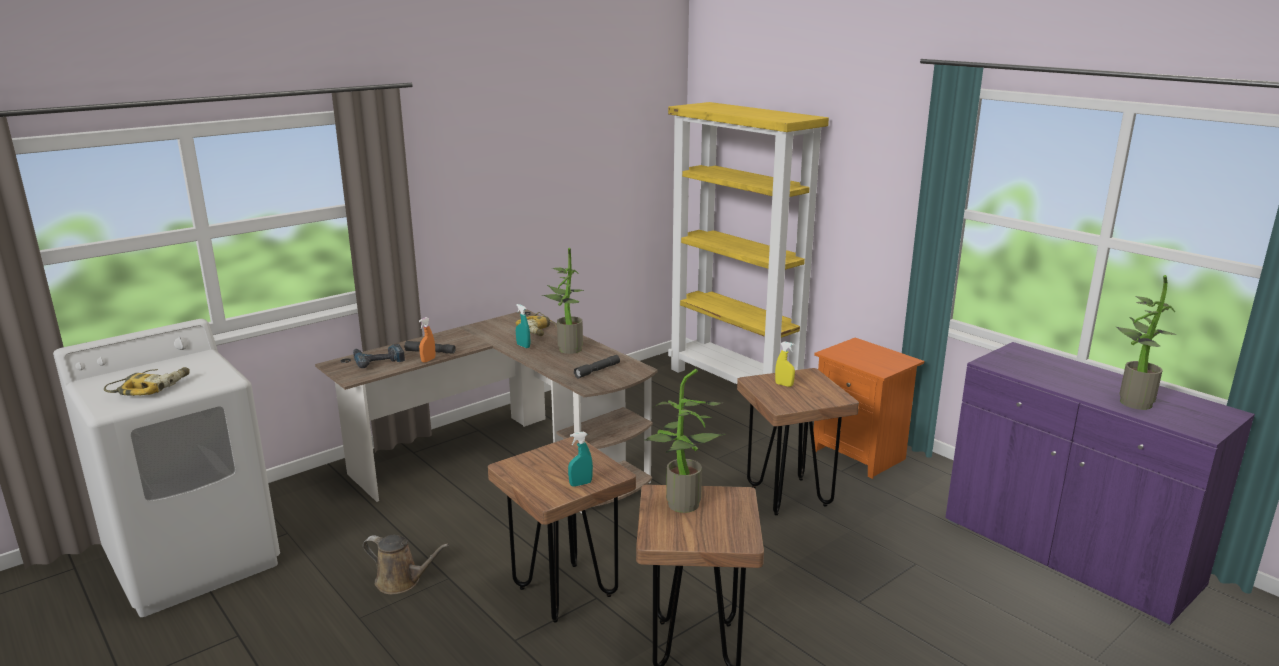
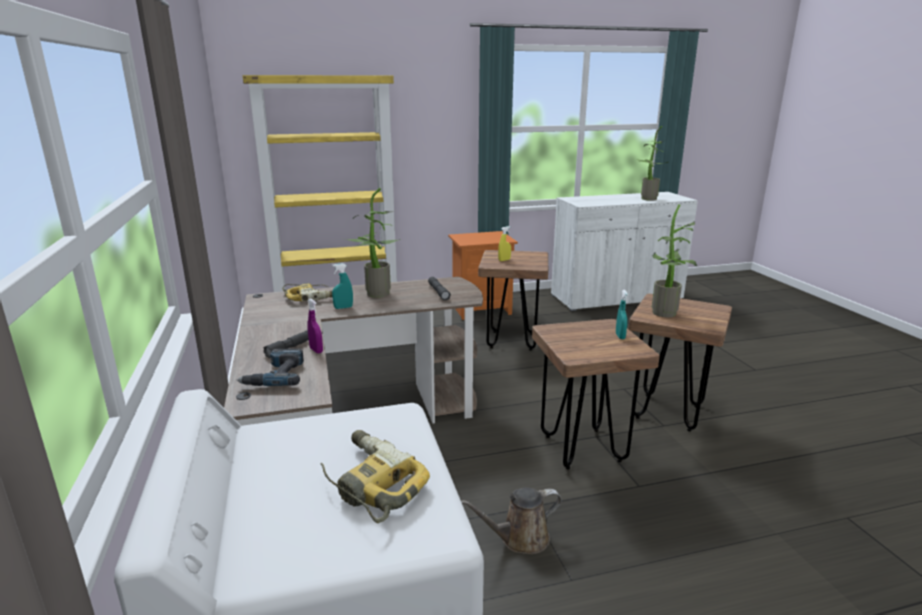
camera: 65 degrees left, 0 degrees up
(402, 581) = (520, 539): brown watering can -> brown watering can turned 150 degrees counterclockwise
(428, 360) = (316, 350): orange spray bottle -> purple spray bottle
(1067, 553) = (616, 297): purple cabinet -> white cabinet

